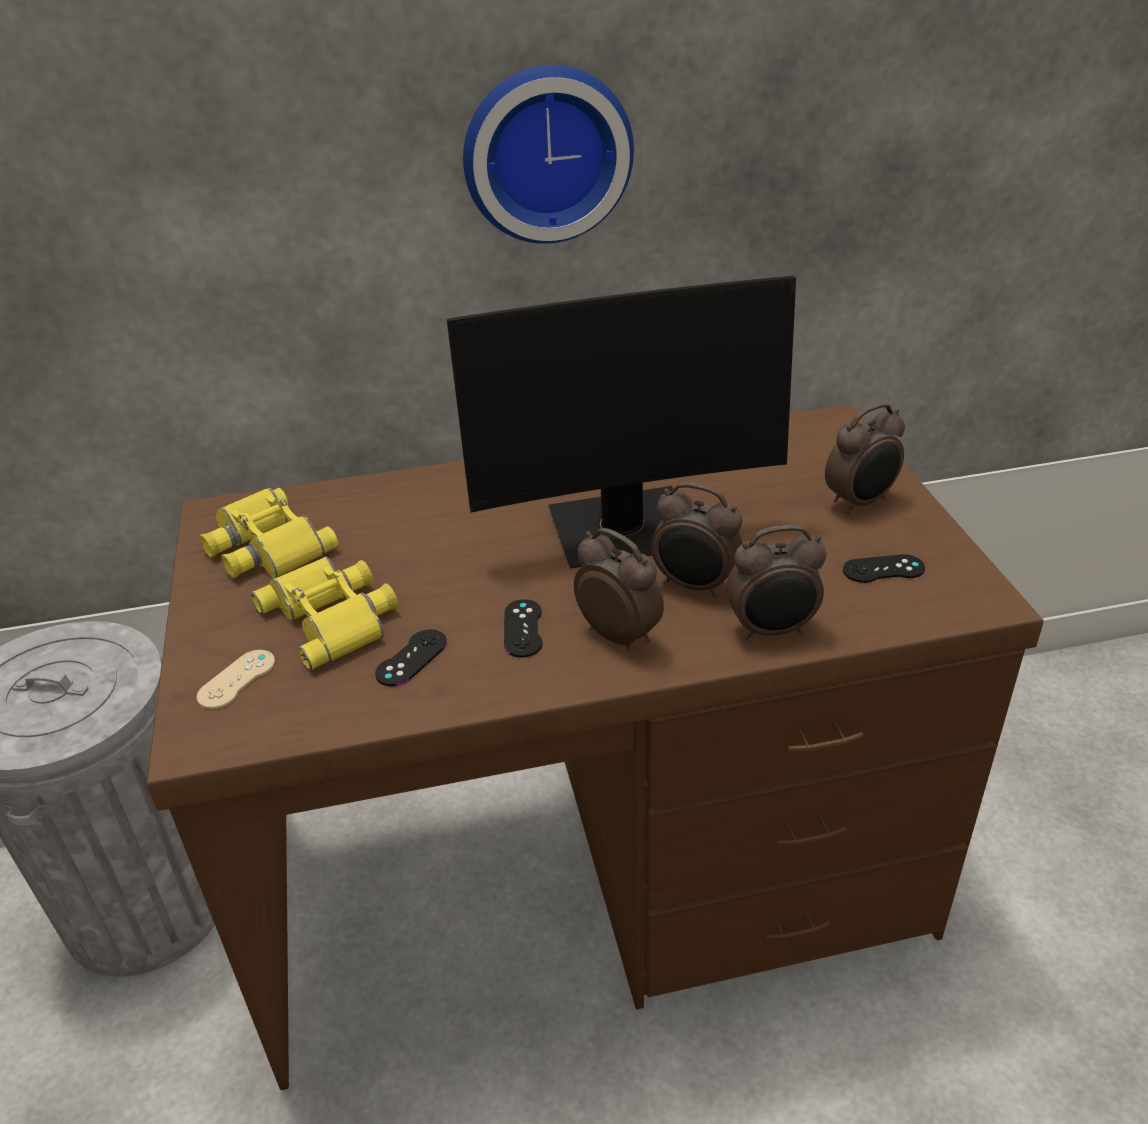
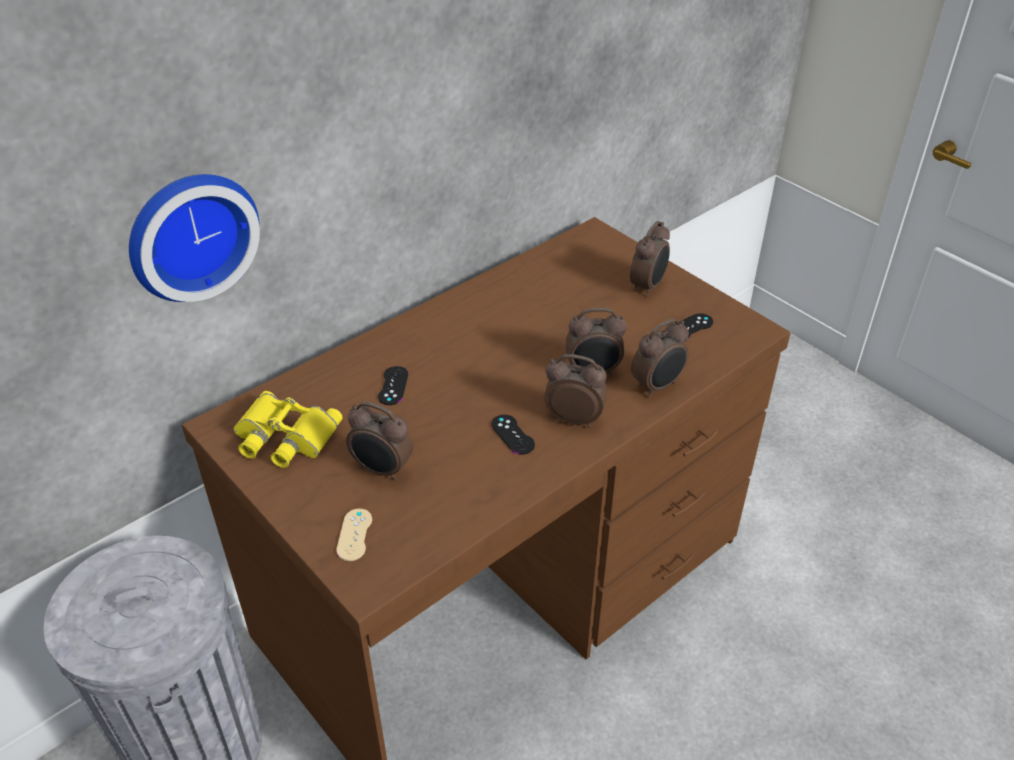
camera: 30 degrees left, 5 degrees up
(334, 617) = (382, 470): yellow binoculars -> alarm clock
(411, 658) = (459, 478): black game controller -> black game controller (393, 386)
(546, 153) = (411, 100): wall clock -> wall clock (190, 234)
(623, 530) = (521, 348): monitor -> none

